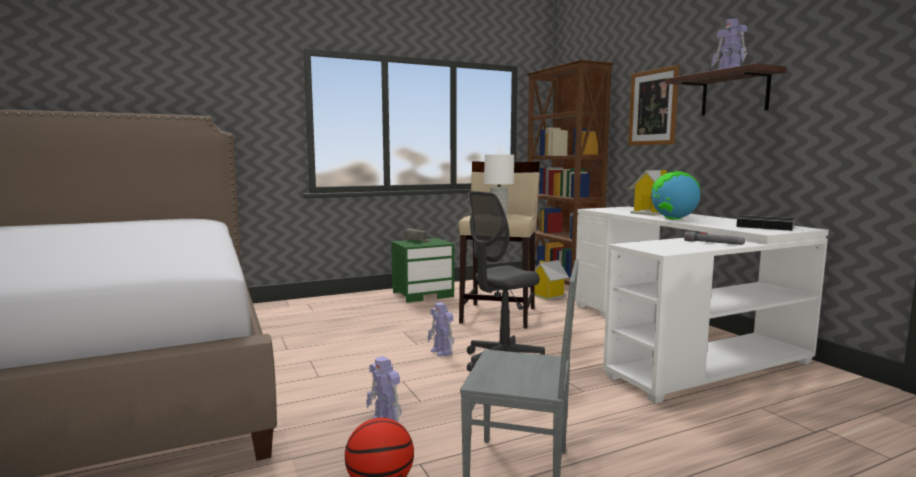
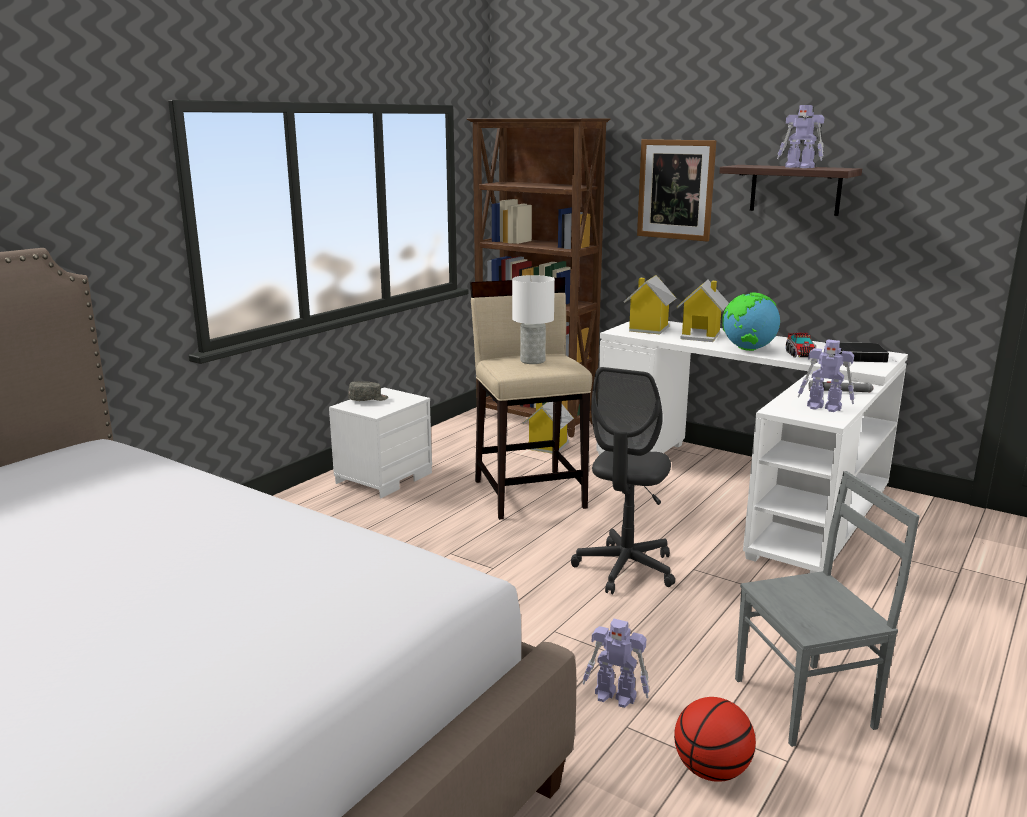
camera: 30 degrees left, 10 degrees up
(423, 294) = (384, 477): green nightstand -> white nightstand
(441, 352) = (540, 573): toy robot -> toy robot (825, 407)
(617, 209) = (648, 329): none -> toy house
(714, 223) = (800, 354): none -> toy truck

